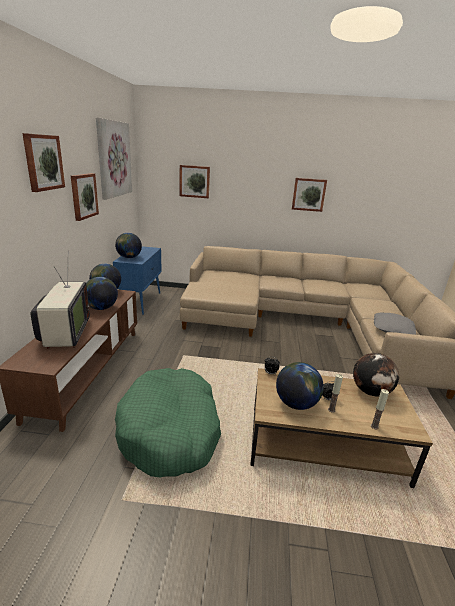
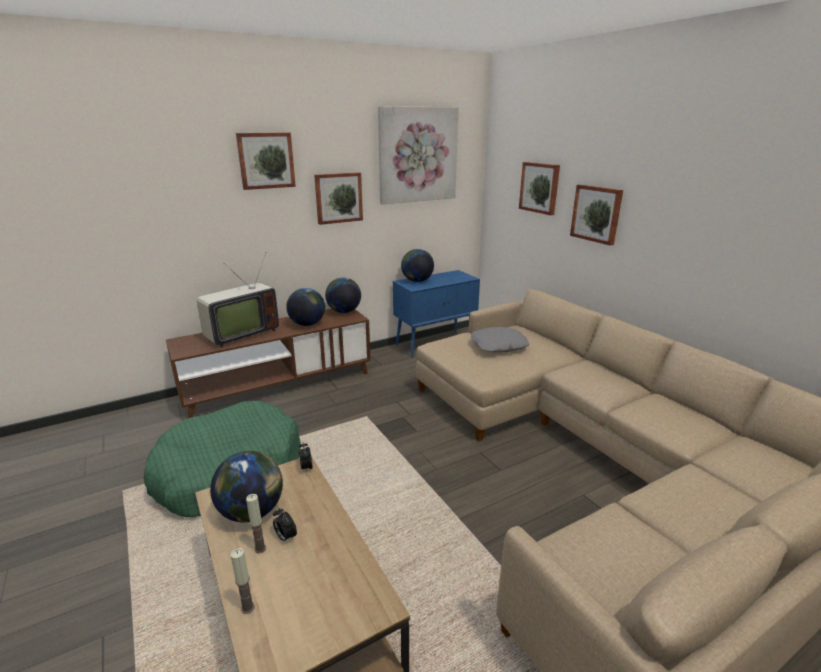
camera: 55 degrees right, 0 degrees up
(308, 194) = (714, 225): picture -> picture (596, 214)
(371, 392) = (346, 579): globe -> none
(393, 328) = (617, 549): grey pillow -> grey pillow (499, 345)

